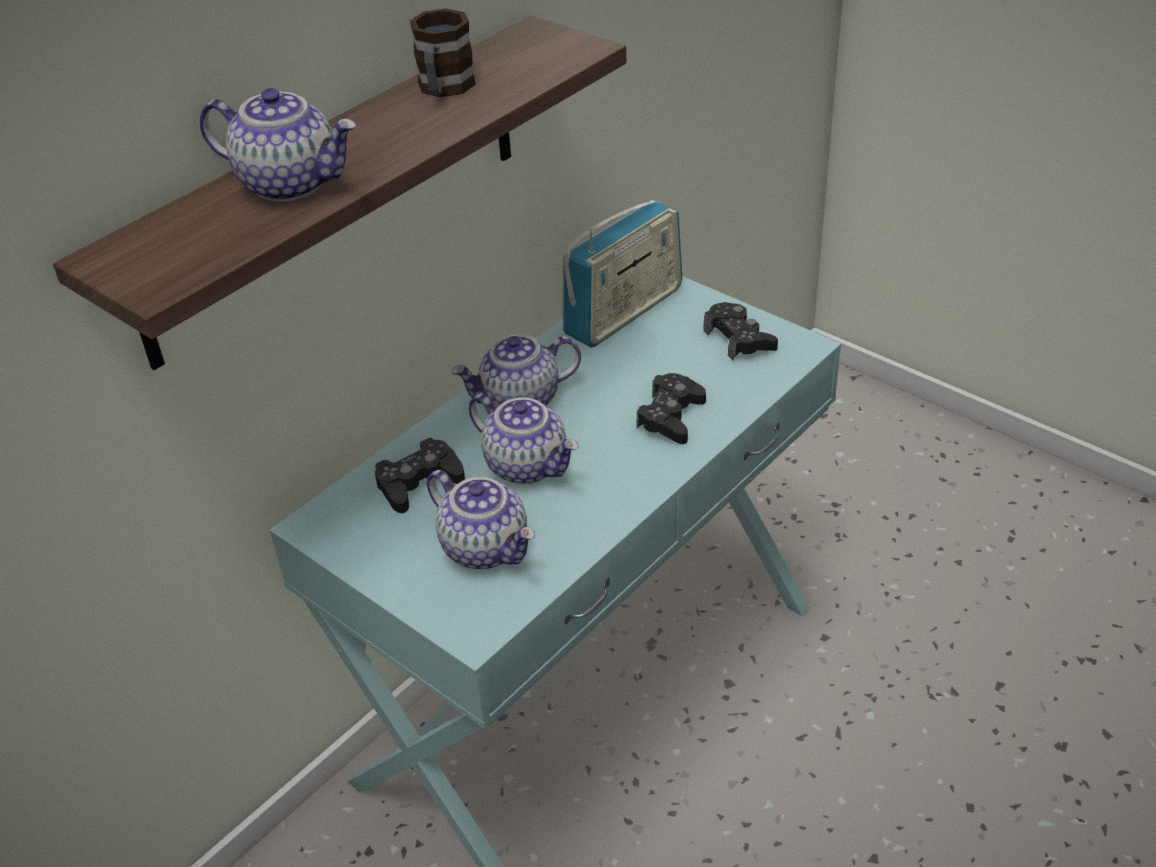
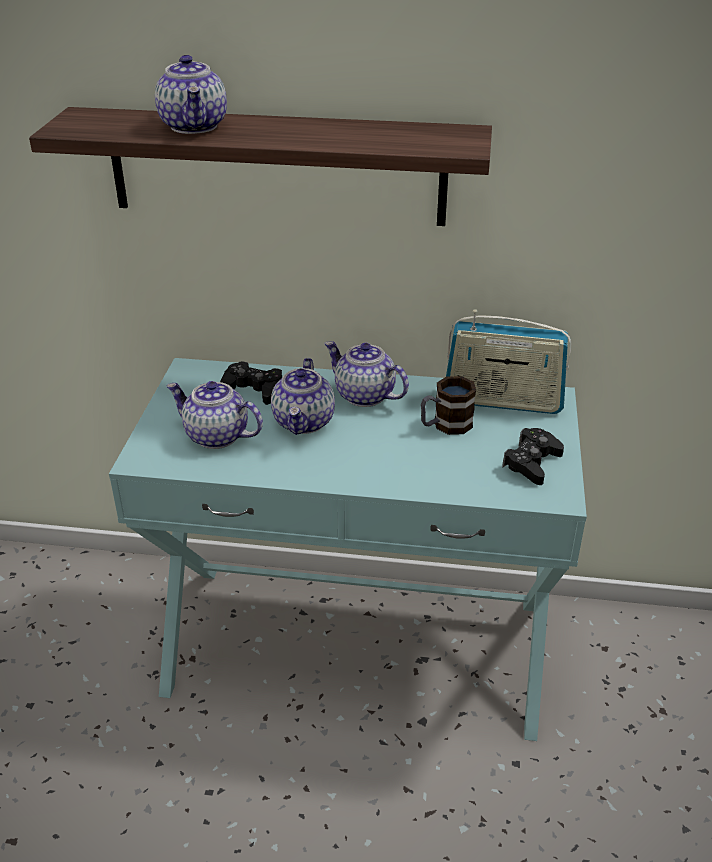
camera: 55 degrees right, 5 degrees down
(444, 89) = (351, 130): mug -> mug (445, 425)
(486, 547) = (215, 436): teapot -> teapot turned 105 degrees clockwise
(671, 416) = (410, 463): black game controller -> none

